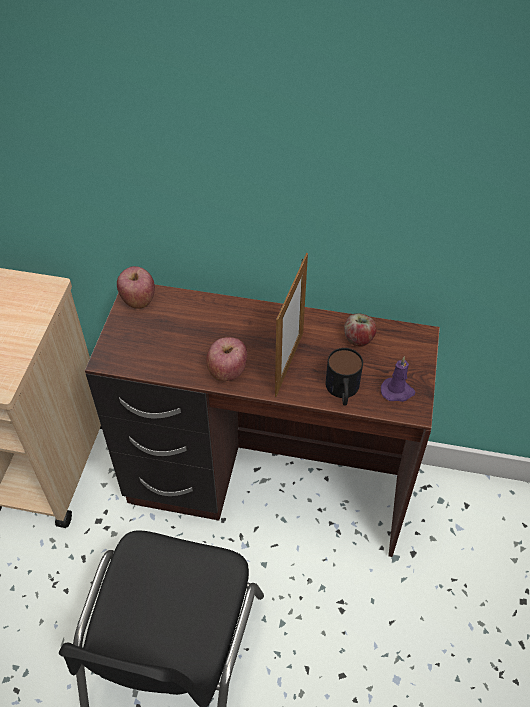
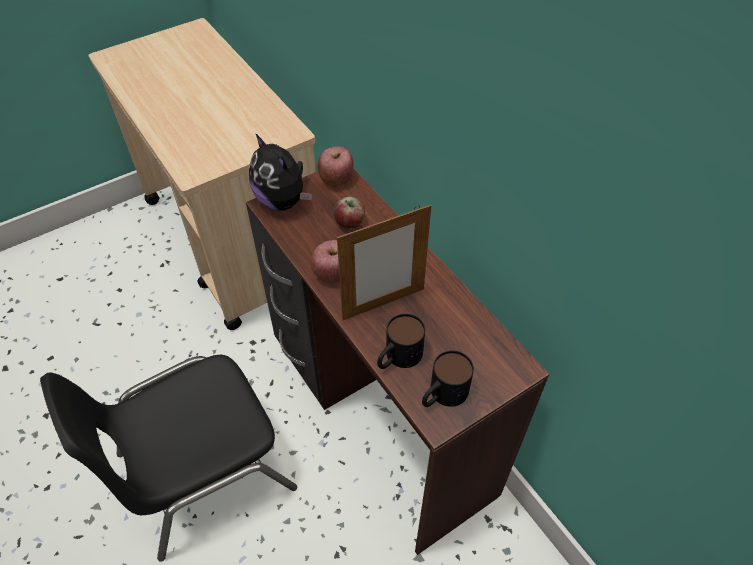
camera: 45 degrees right, 0 degrees up
(116, 347) = (283, 201): none -> plush toy
(358, 339) = (463, 328): apple -> apple (350, 222)
(397, 391) = (442, 395): purple candle -> mug

